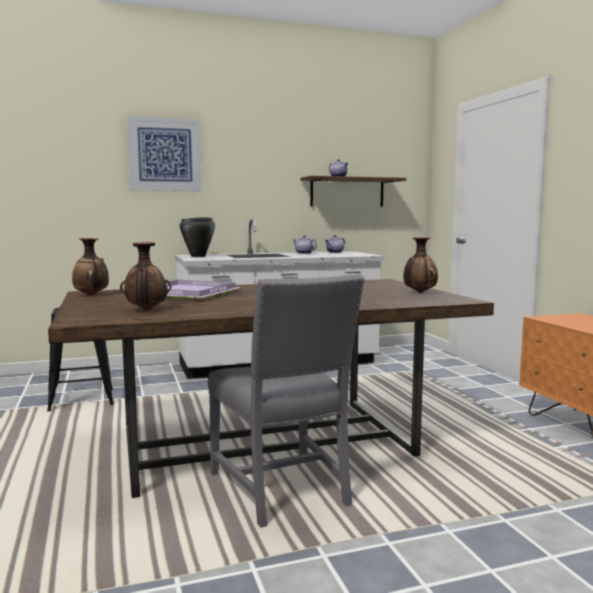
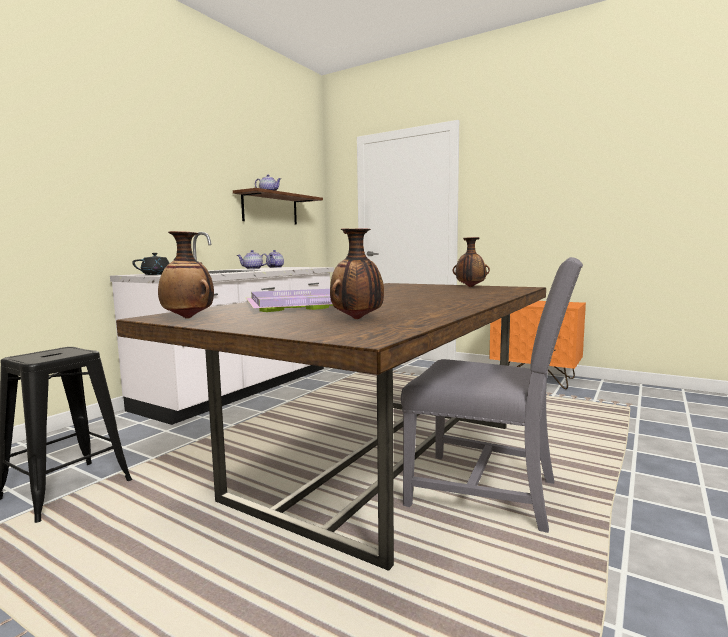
camera: 40 degrees left, 0 degrees up
(165, 154) = (87, 144): picture -> none
(198, 256) = (157, 274): black cooking pot -> black teapot

